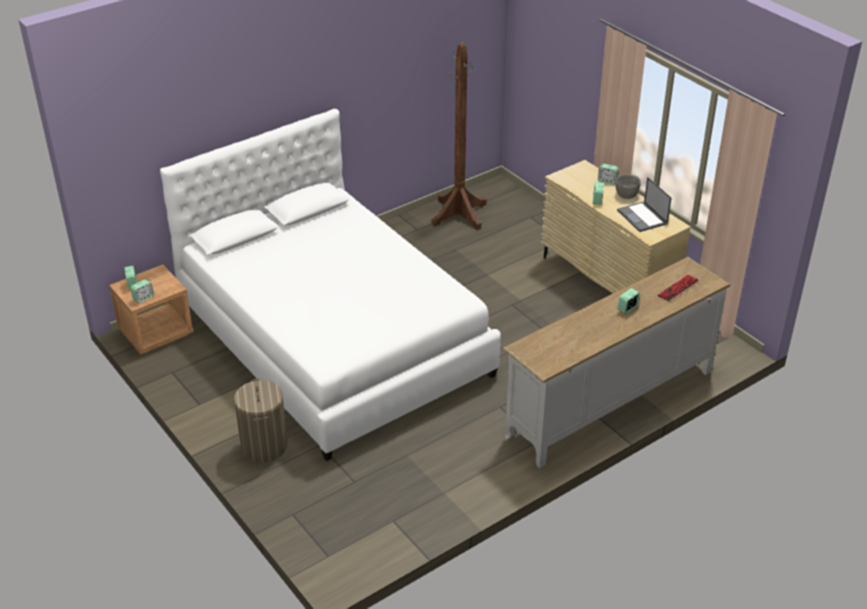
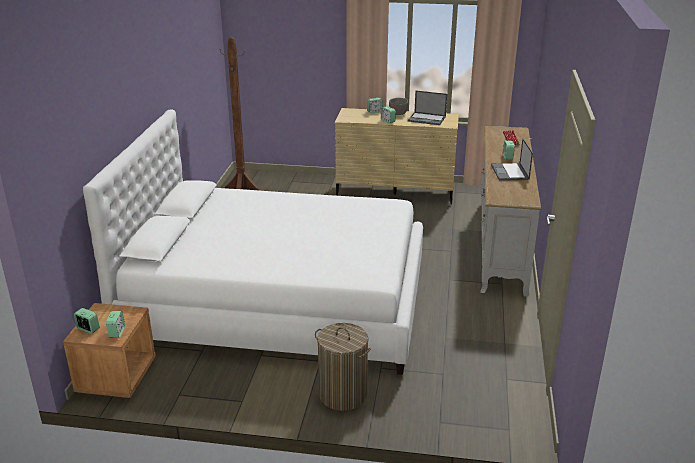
camera: 45 degrees left, 10 degrees down
(593, 327) = (510, 172): none -> laptop

